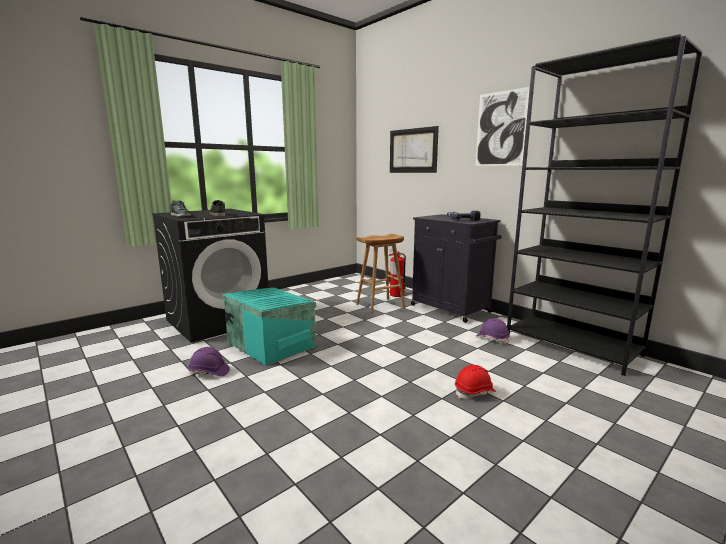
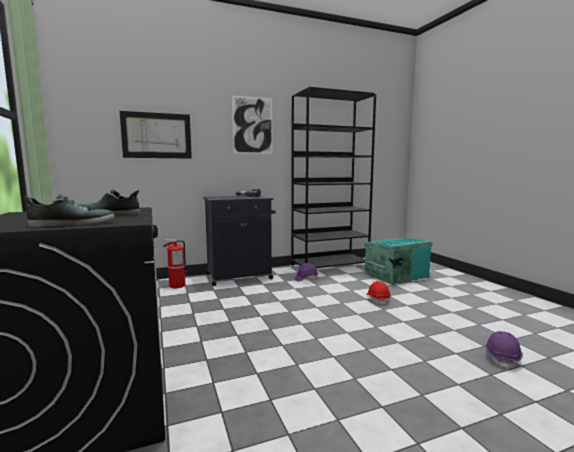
camera: 70 degrees left, 5 degrees down
(209, 372) = (290, 418): purple hard hat -> purple hard hat (502, 358)
(272, 344) = (239, 365): turquoise storage box -> turquoise storage box (395, 275)
(380, 306) = (197, 297): brown stool -> none

